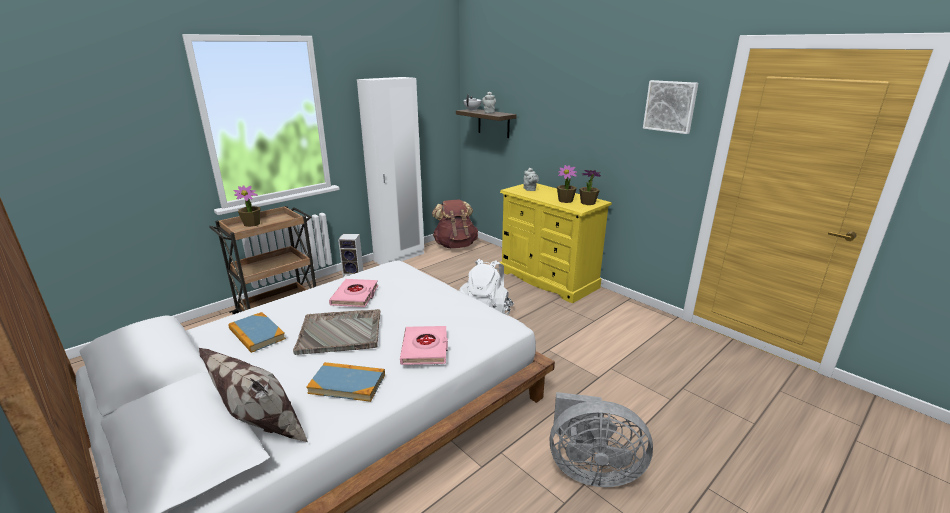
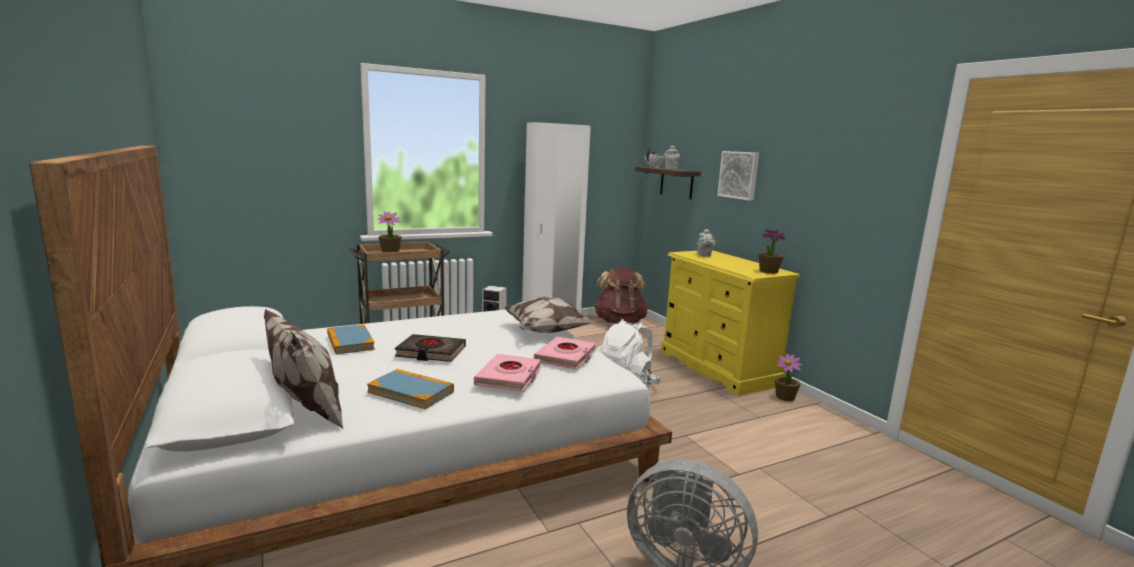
camera: 15 degrees right, 10 degrees down
(341, 333) = (431, 352): grey tray -> black book
(355, 296) = (465, 328): pink book -> pink book (566, 357)
(426, 287) = (545, 332): none -> pillow
(565, 200) = (741, 267): potted plant -> potted plant (785, 397)
(670, 106) = (873, 154): picture -> picture (739, 175)

